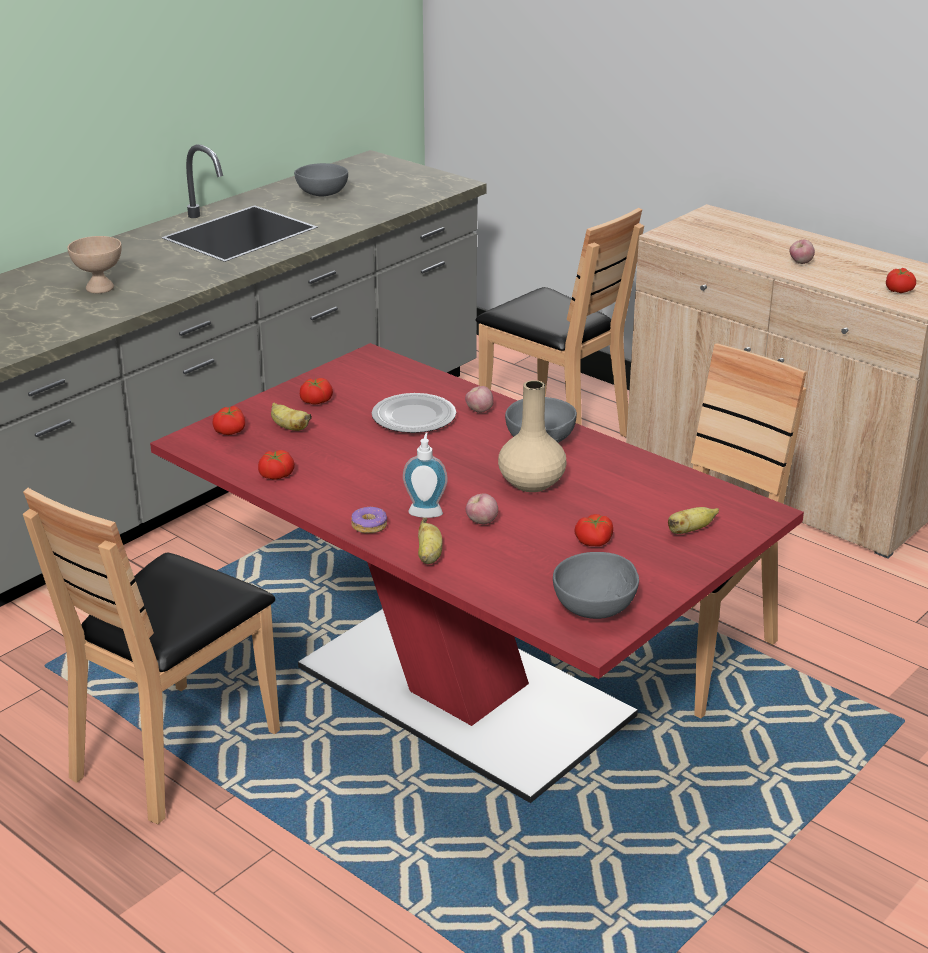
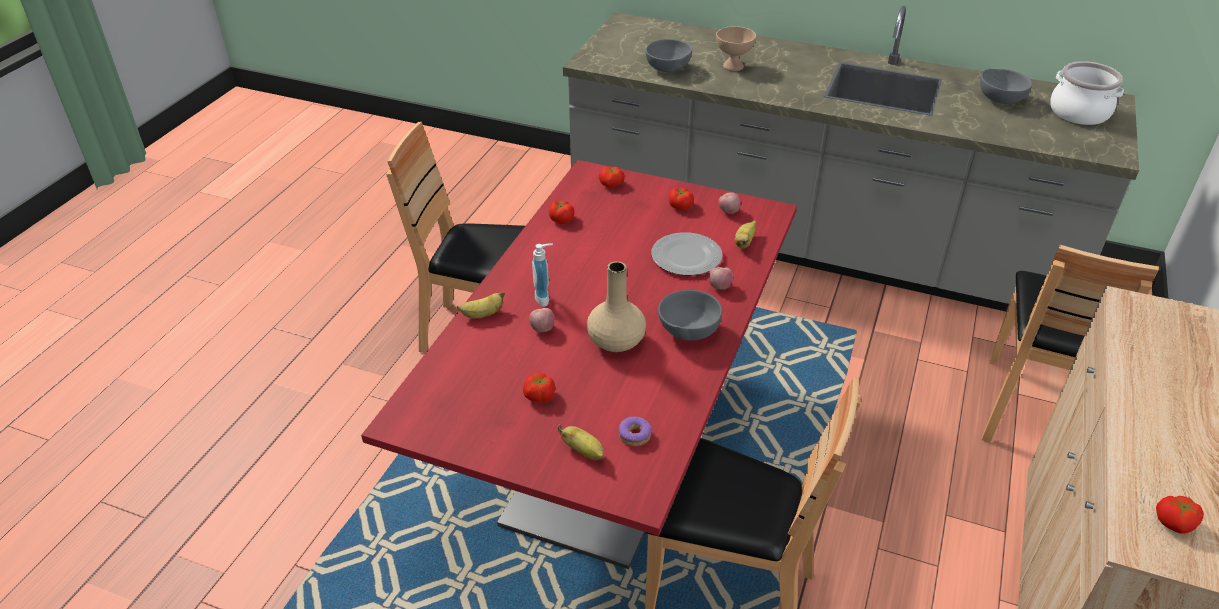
camera: 70 degrees right, 10 degrees up
(289, 427) = (632, 206): banana -> banana (744, 242)
(369, 526) = (512, 277): donut -> donut (635, 435)
(378, 175) = (1078, 113): none -> cooking pot
(596, 608) = (440, 417): grey bowl -> grey bowl (668, 69)
(800, 263) = (1165, 420): apple -> apple (728, 212)

